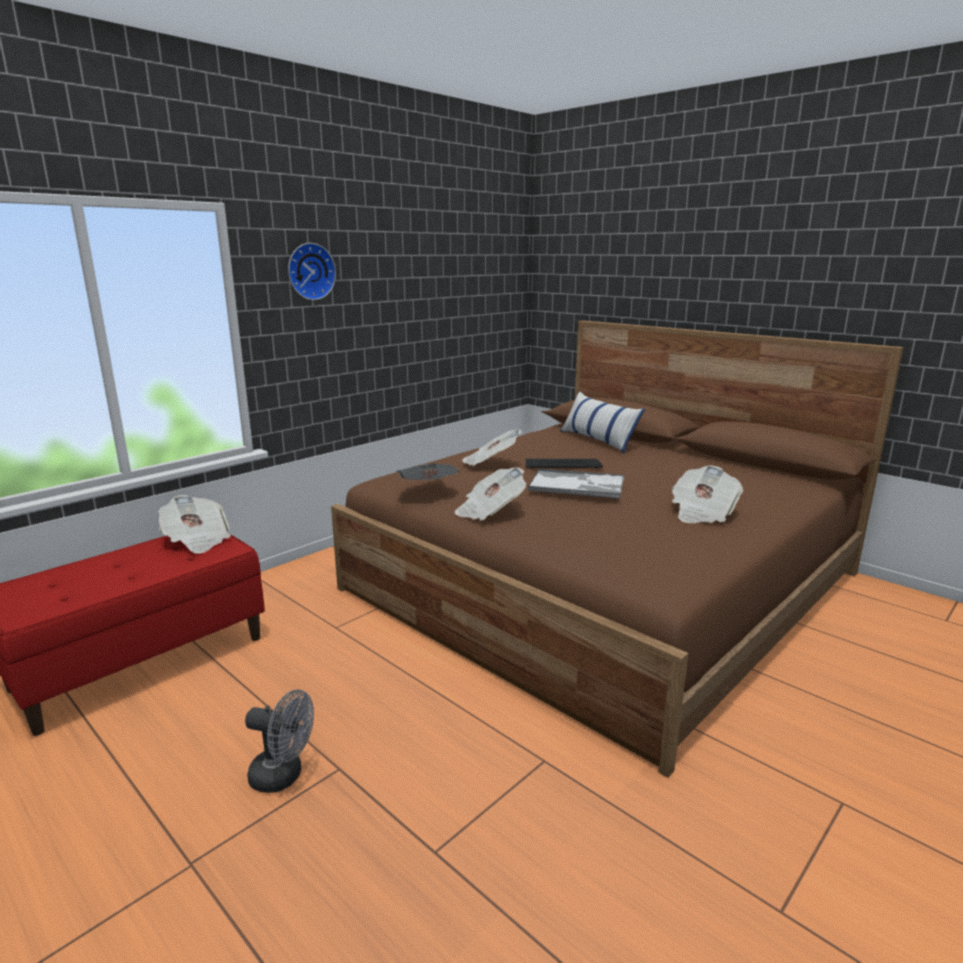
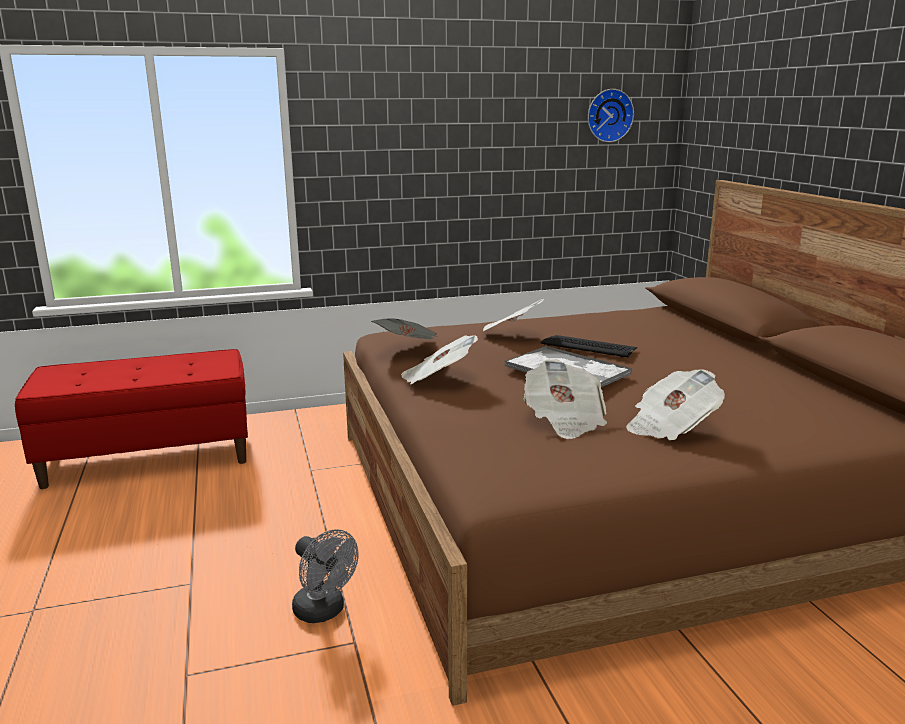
camera: 30 degrees right, 0 degrees up
(197, 540) = (210, 360): newspaper -> newspaper (564, 420)
(284, 776) = (149, 574): grey fan -> grey fan (324, 612)
(310, 271) = (374, 114): wall clock -> wall clock (608, 115)
(598, 440) = (682, 329): pillow -> none

